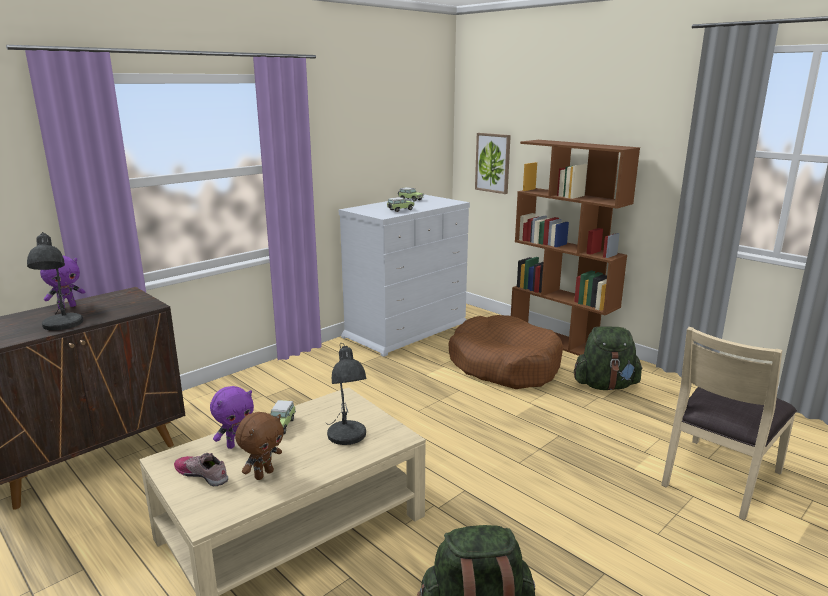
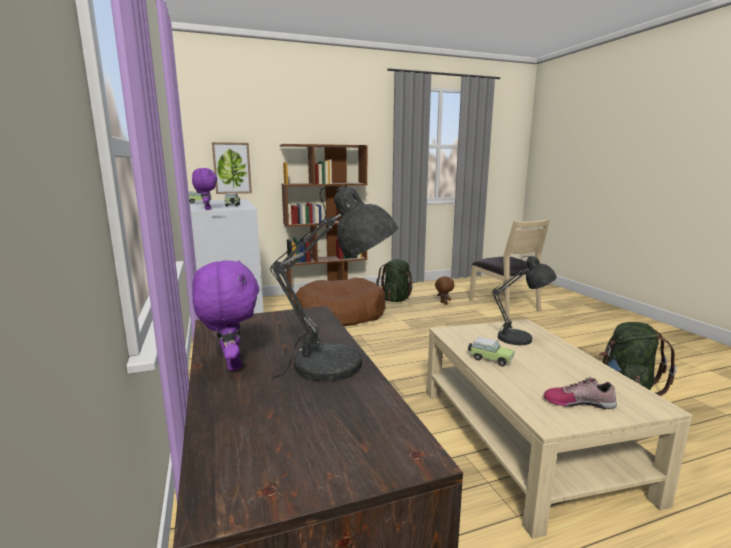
camera: 65 degrees left, 5 degrees down
(202, 474) = (578, 402): shoe -> shoe turned 45 degrees clockwise
(236, 444) = (521, 382): purple plush toy -> purple plush toy (207, 209)
(263, 474) = (577, 375): brown plush toy -> brown plush toy (443, 303)

